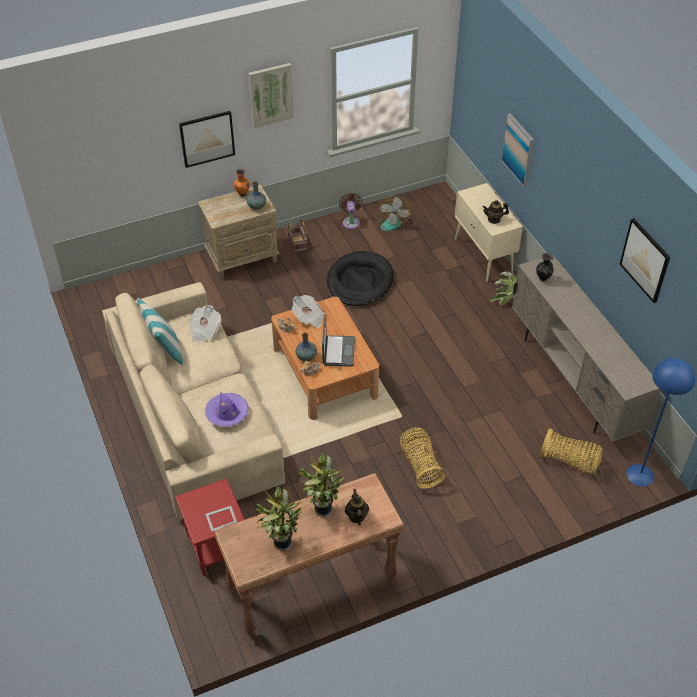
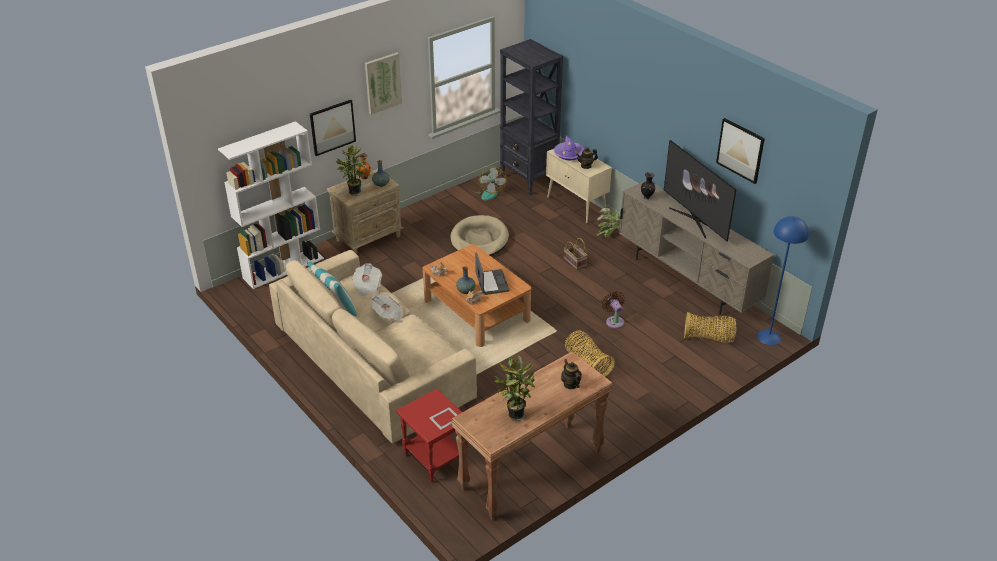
camera: 15 degrees left, 10 degrees down
(143, 278) = (283, 268): none -> white bookcase
(227, 413) = (413, 344): purple hat -> purple hat (569, 154)
(298, 244) = (413, 220): basket -> basket (575, 262)
(309, 318) = (455, 263): newspaper -> newspaper (388, 314)
(321, 508) = (538, 384): potted plant -> potted plant (354, 192)
(351, 221) = (453, 198): brown fan -> brown fan (614, 321)
(359, 281) = (479, 240): black dog bed -> beige dog bed
(442, 212) = (529, 180): none -> black bookcase
(518, 149) = (599, 101): picture -> none
(586, 321) = (694, 220): none -> television

